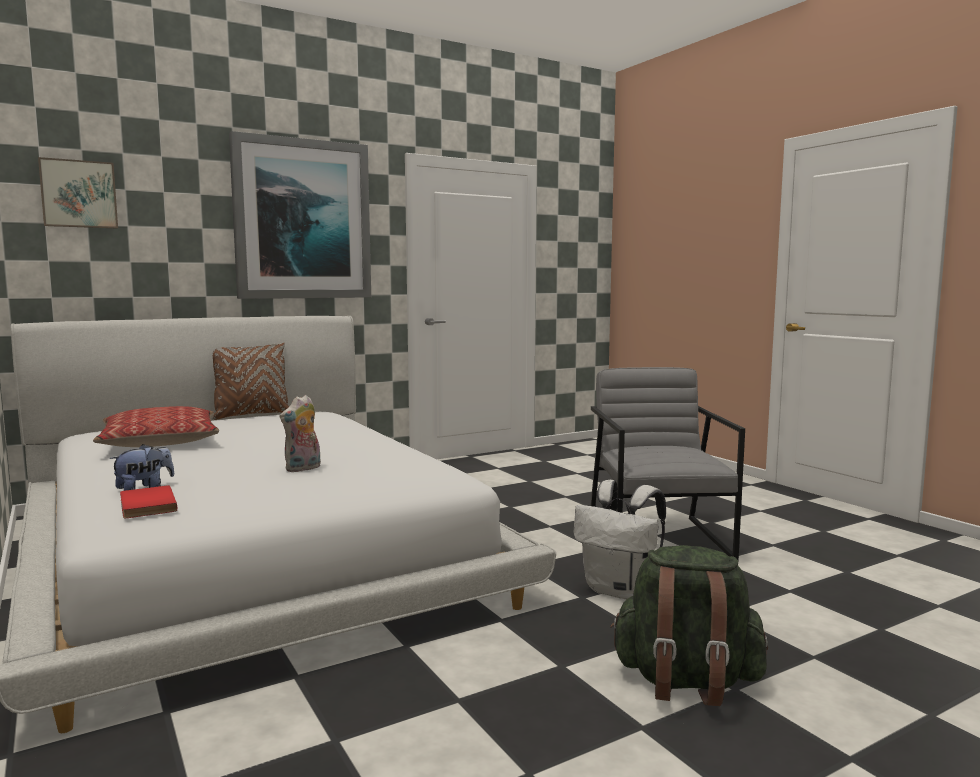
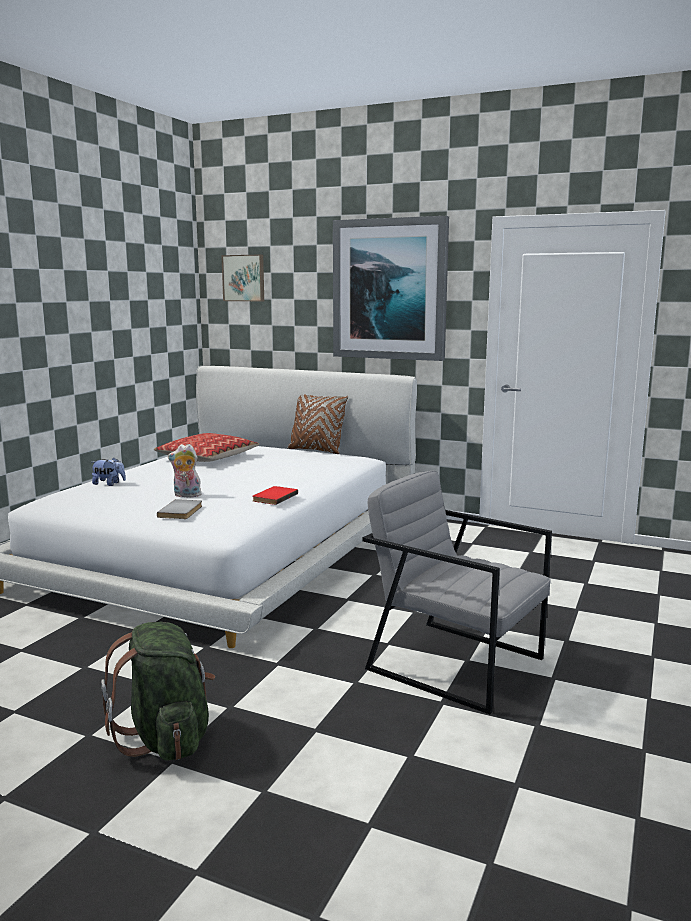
camera: 55 degrees right, 5 degrees up
(145, 505) = (78, 493): red book -> red book (273, 497)
(363, 478) = (182, 511): none -> grey book
(620, 590) = (309, 674): white backpack -> none
(658, 539) = (455, 663): grey armchair -> grey armchair turned 105 degrees counterclockwise

